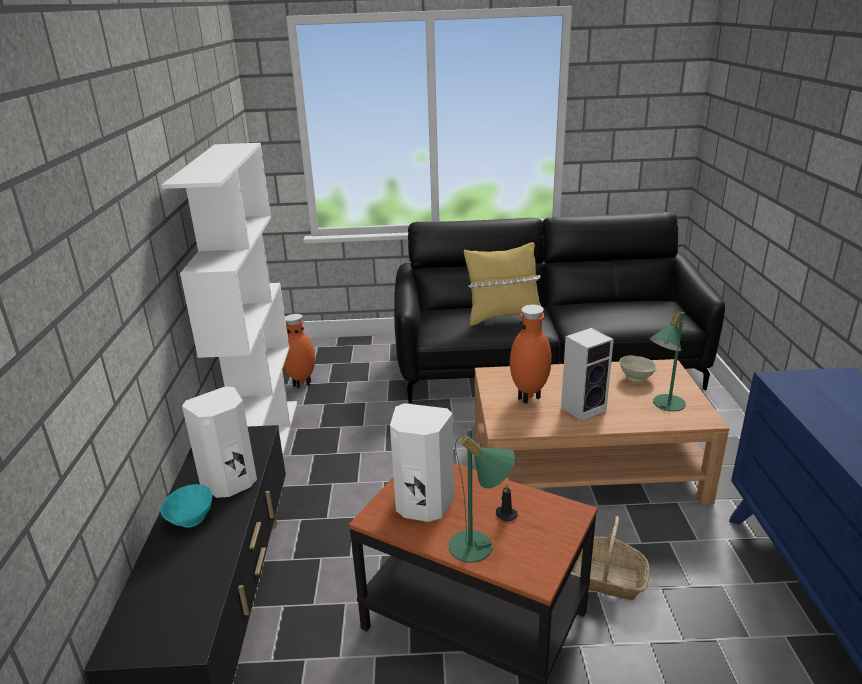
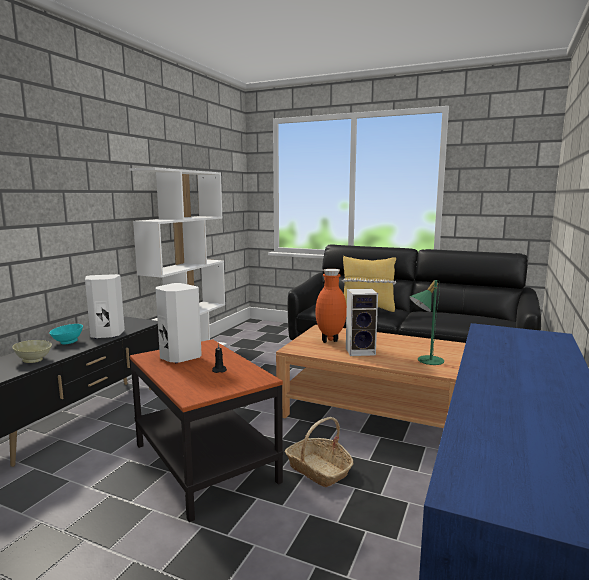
camera: 25 degrees right, 15 degrees down
(302, 383) = (239, 337): orange vase -> none
(479, 547) = (181, 378): green table lamp -> none
(636, 378) = (422, 346): beige bowl -> beige bowl (33, 360)

